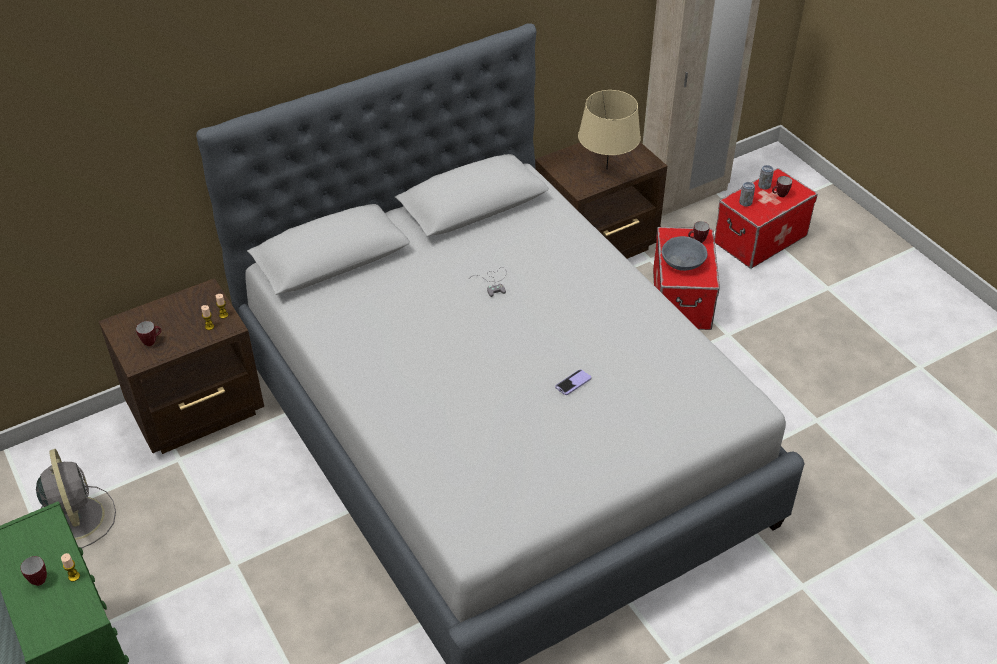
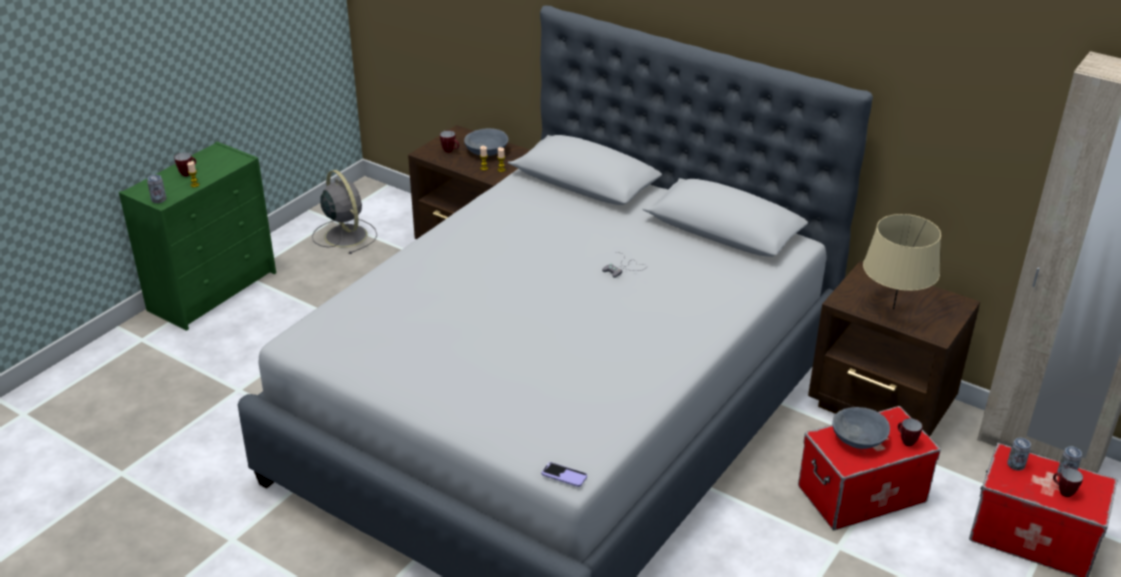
camera: 65 degrees right, 10 degrees down
(77, 516) = (345, 235): grey fan -> grey fan turned 75 degrees counterclockwise
(82, 620) = (159, 200): none -> can
(178, 314) = (487, 152): none -> grey bowl
(573, 383) = (522, 347): phone -> phone (564, 475)

